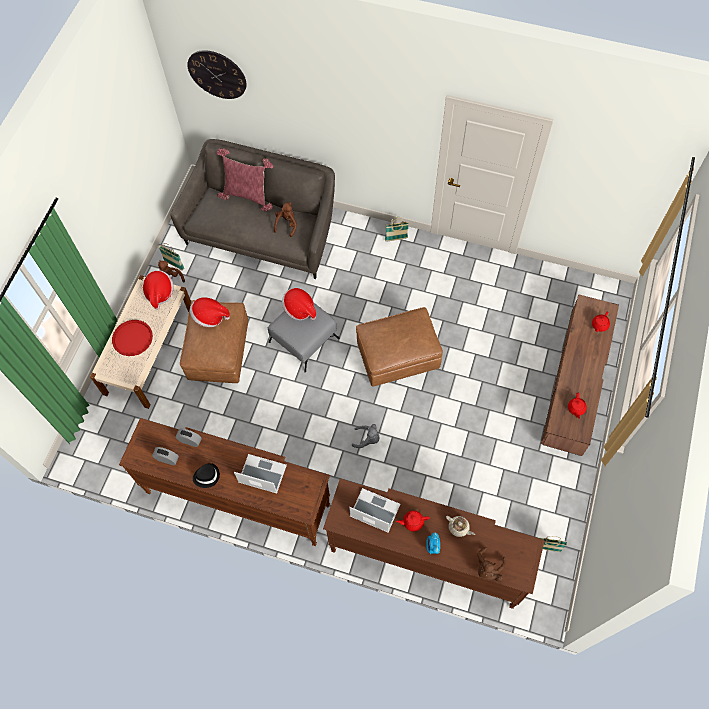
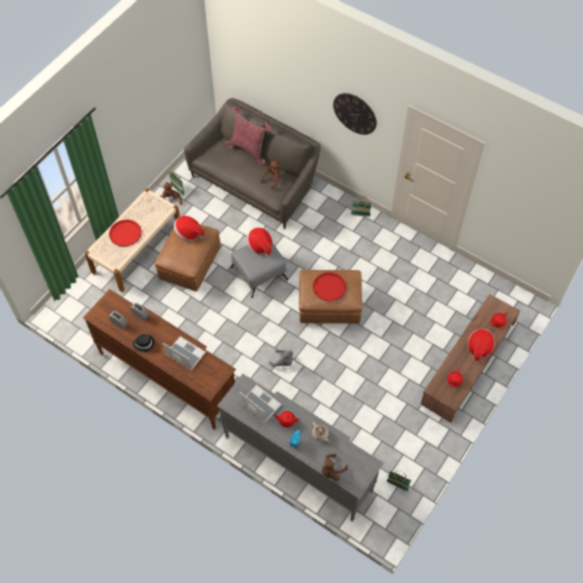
camera: 15 degrees right, 5 degrees down
(159, 293) = (157, 205): hat -> hat (479, 348)
(217, 74) = (245, 49): wall clock -> wall clock (355, 113)
(397, 337) = (329, 287): none -> red tray
(426, 557) = (298, 463): brown cabinet -> grey cabinet

